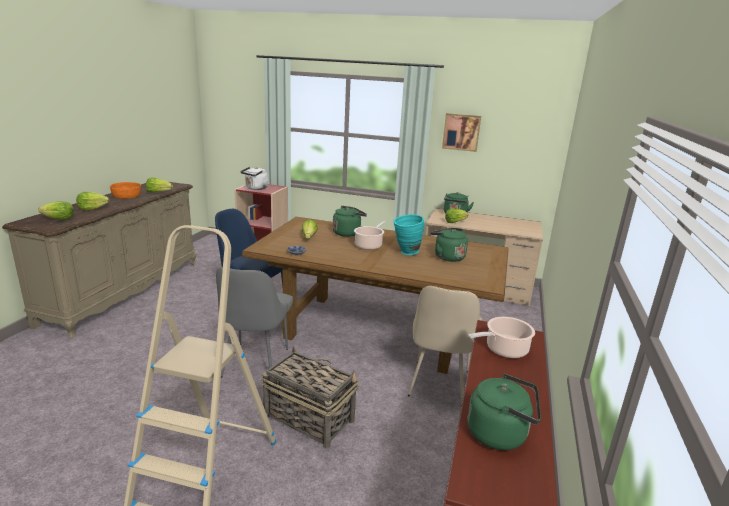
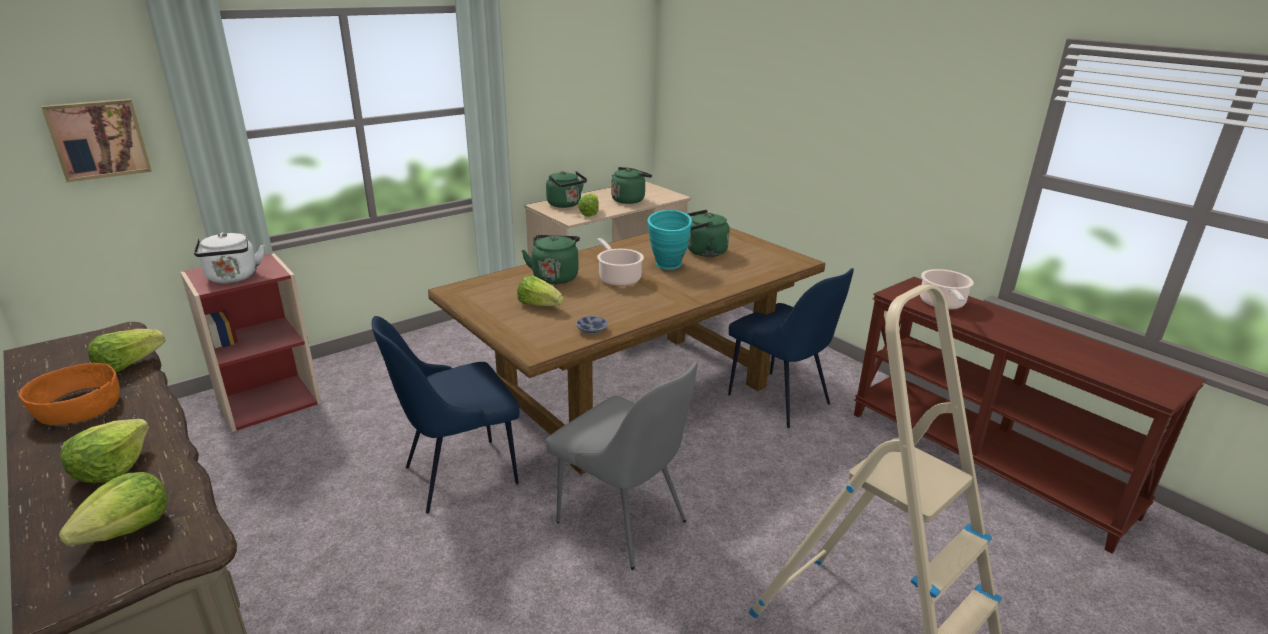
camera: 55 degrees left, 5 degrees up
(308, 418) = (783, 516): basket -> none
(439, 383) = (780, 399): beige chair -> blue chair
(461, 132) = (539, 81): picture -> picture (98, 139)
(500, 434) = (1084, 356): green kettle -> green kettle (629, 200)

